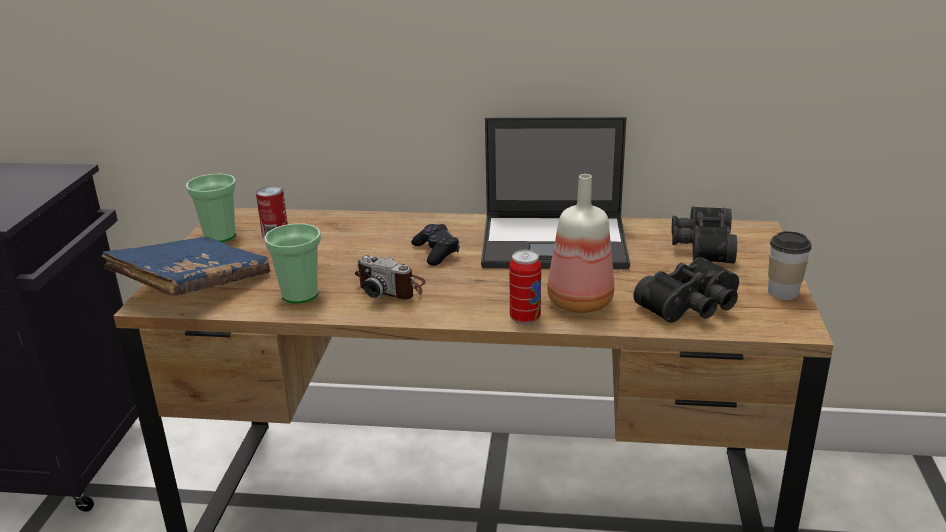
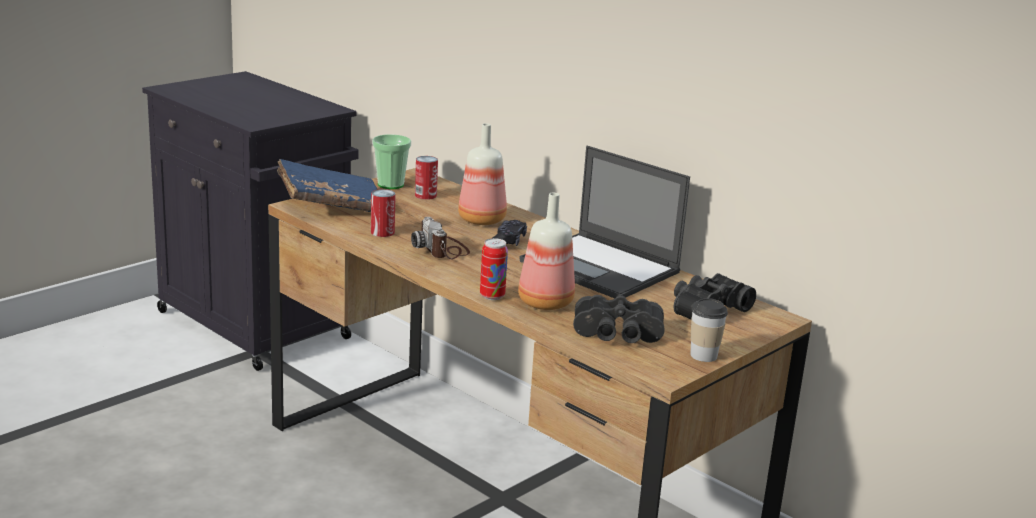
camera: 35 degrees right, 5 degrees down
(300, 294) = (382, 232): cup -> can
(375, 238) = (483, 220): none -> bottle

